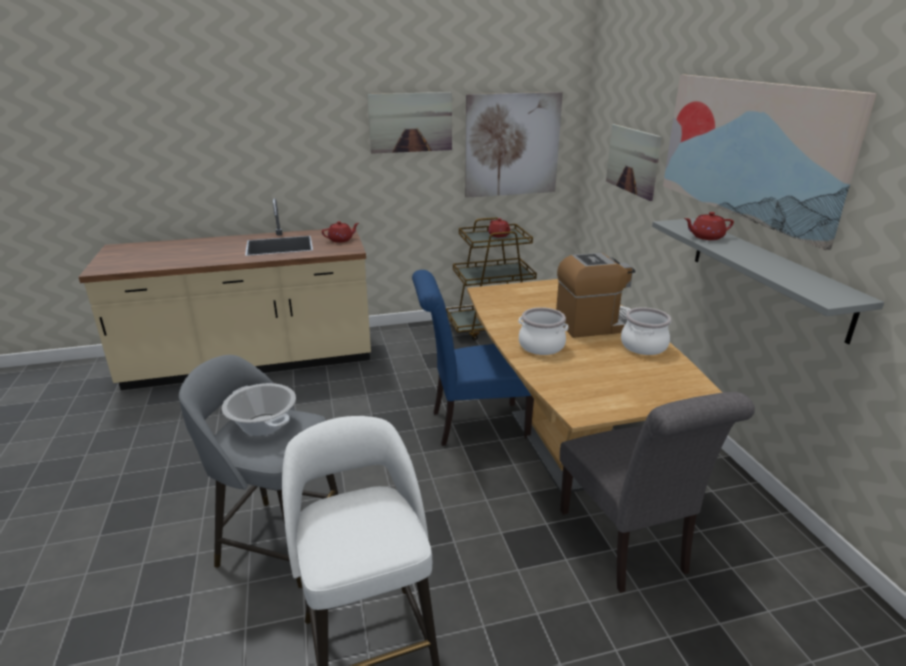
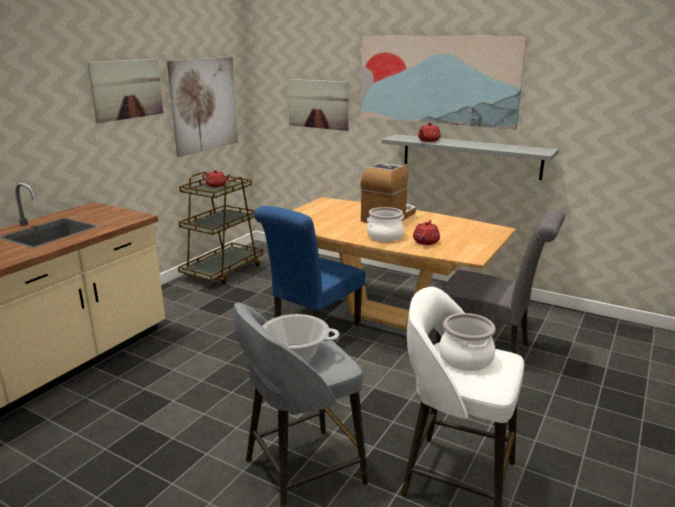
camera: 45 degrees left, 5 degrees down
(341, 240) = (107, 213): red teapot -> red teapot (426, 241)
(643, 346) = (432, 219): cooking pot -> cooking pot (465, 359)

